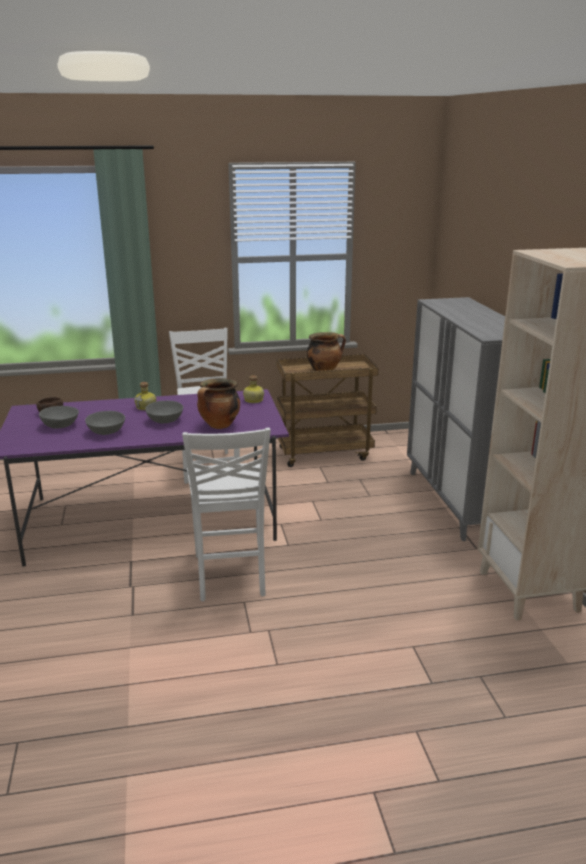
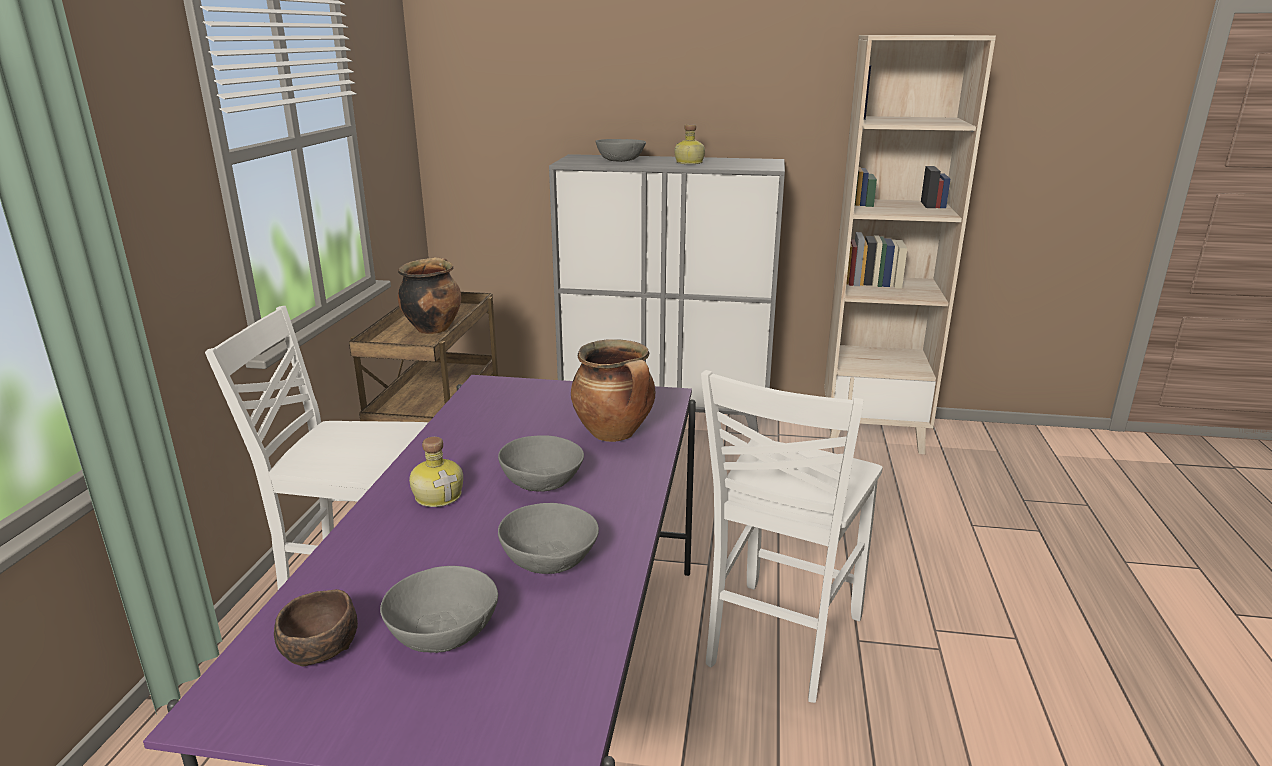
camera: 70 degrees left, 0 degrees up
(230, 576) = (780, 641): white chair -> white chair turned 105 degrees clockwise
(253, 400) = (516, 392): bottle -> bottle (689, 163)
(460, 307) = (620, 160): none -> grey bowl

